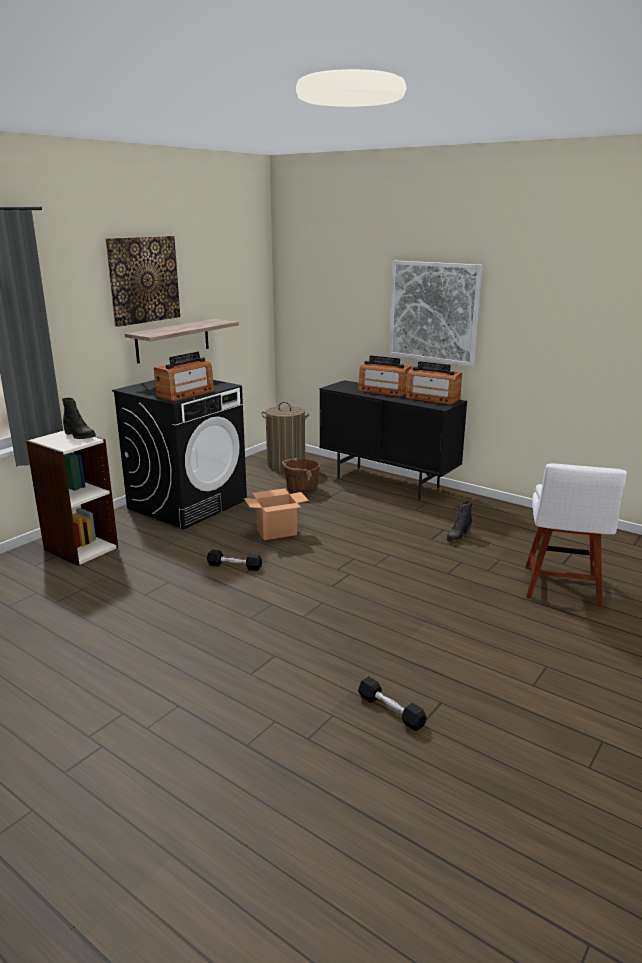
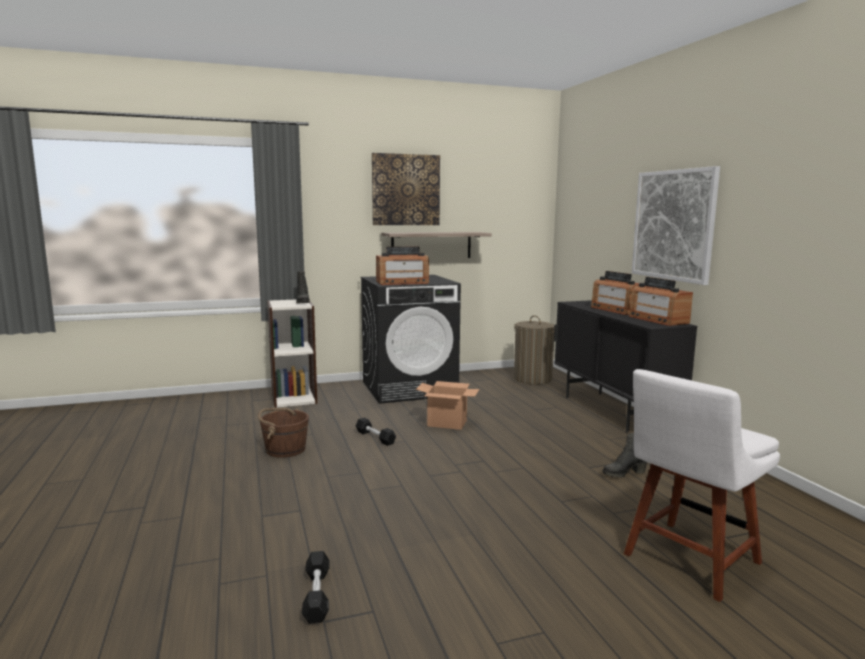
camera: 35 degrees right, 10 degrees down
(301, 489) = (518, 398): brown bucket -> brown bucket (285, 449)

